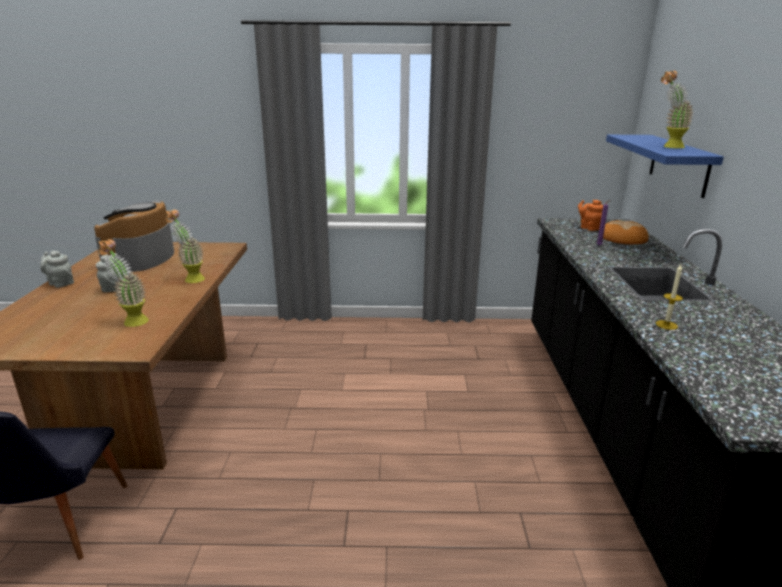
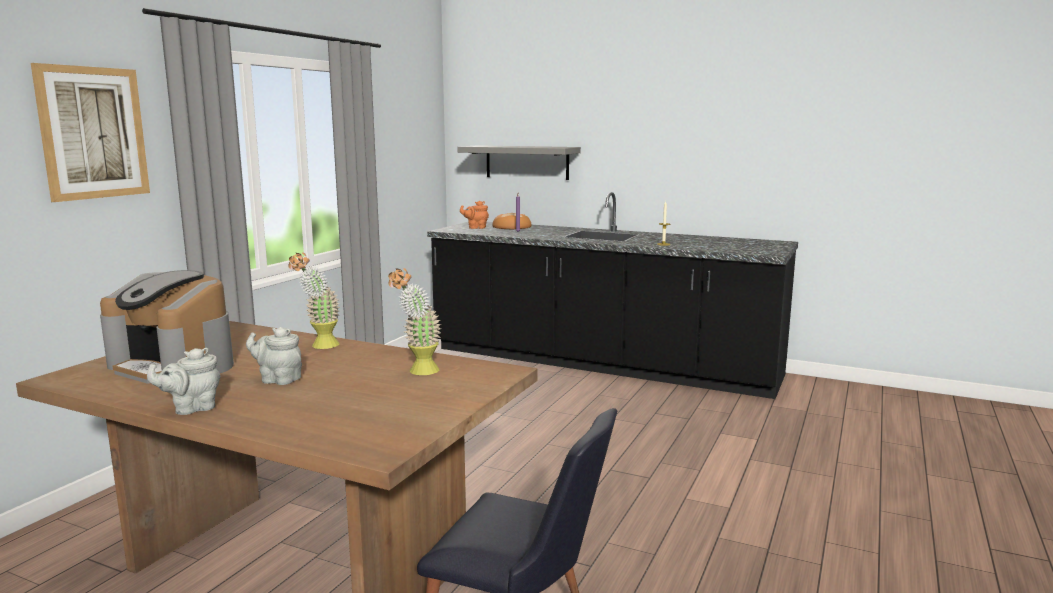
camera: 65 degrees left, 10 degrees down
(219, 106) = (93, 133): none -> picture
(668, 146) = (534, 146): potted plant -> none
(679, 164) = (527, 162): blue shelf -> grey shelf

